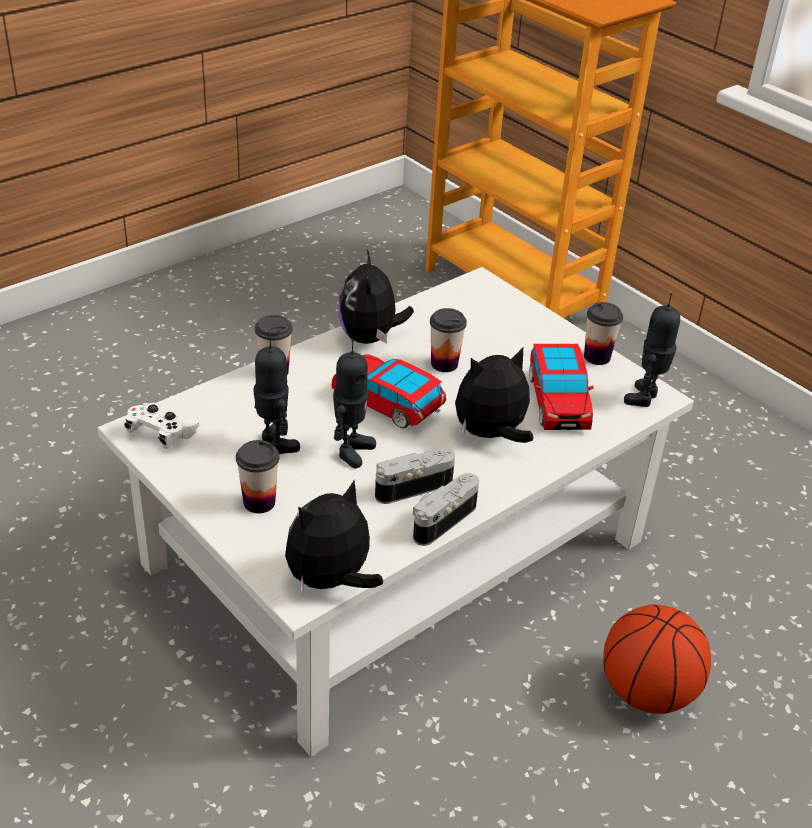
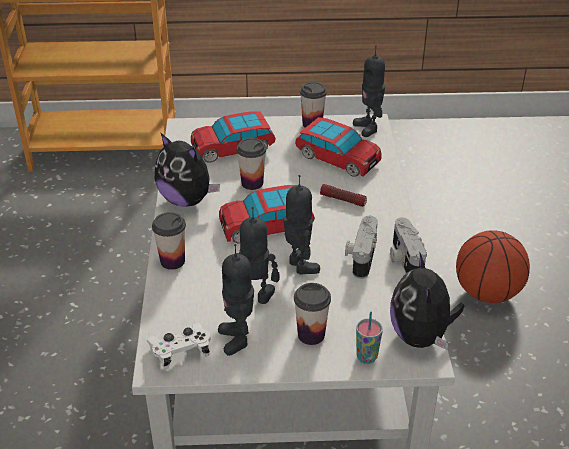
camera: 50 degrees left, 0 degrees up
(210, 458) = (238, 338): none -> toy robot
(263, 553) = (366, 357): none -> cup
(485, 326) = (233, 148): none -> toy car
(491, 435) = (343, 200): plush toy -> flashlight

